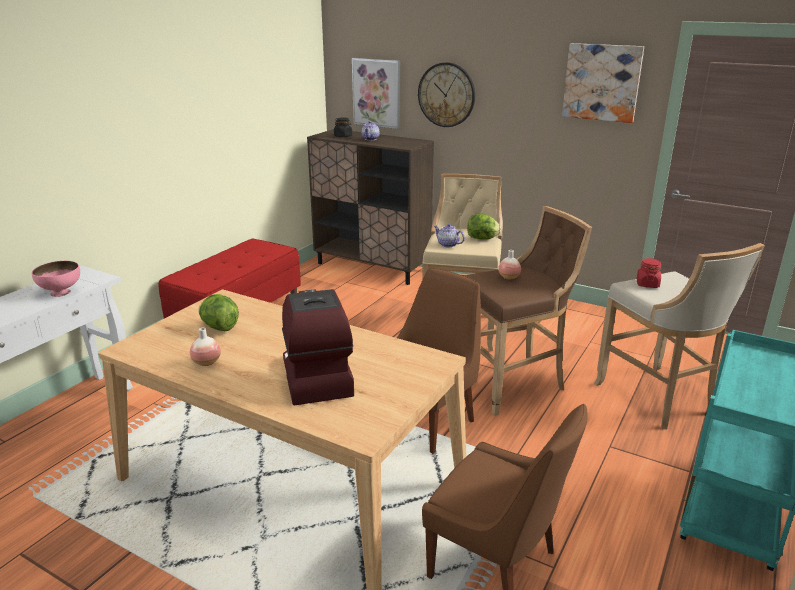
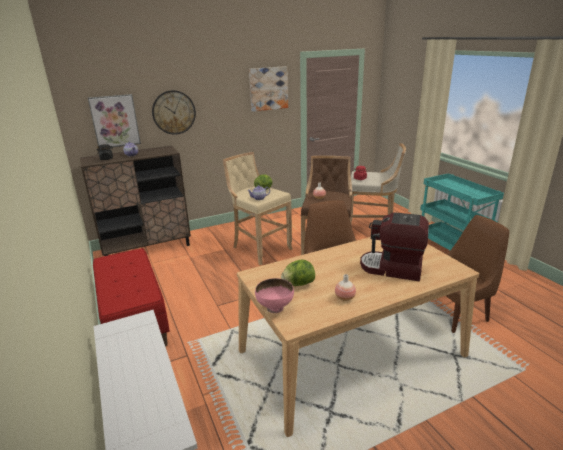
camera: 55 degrees left, 0 degrees up
(61, 292) = (144, 344): pink bowl -> pink bowl (275, 307)

